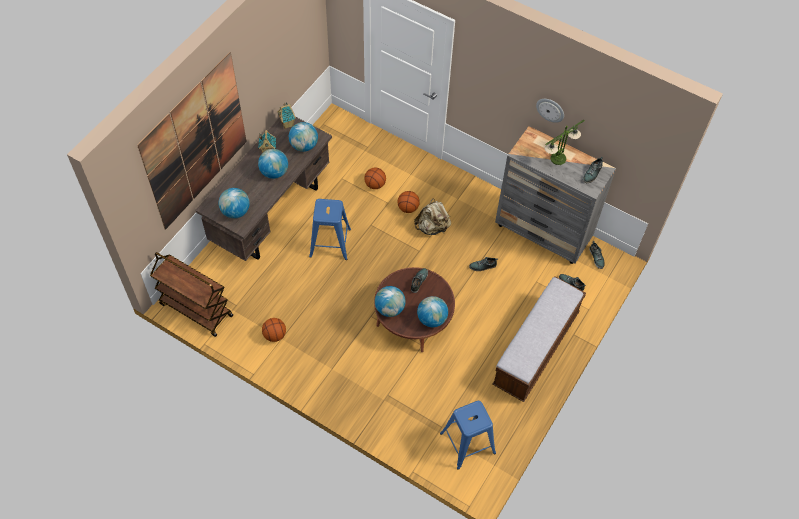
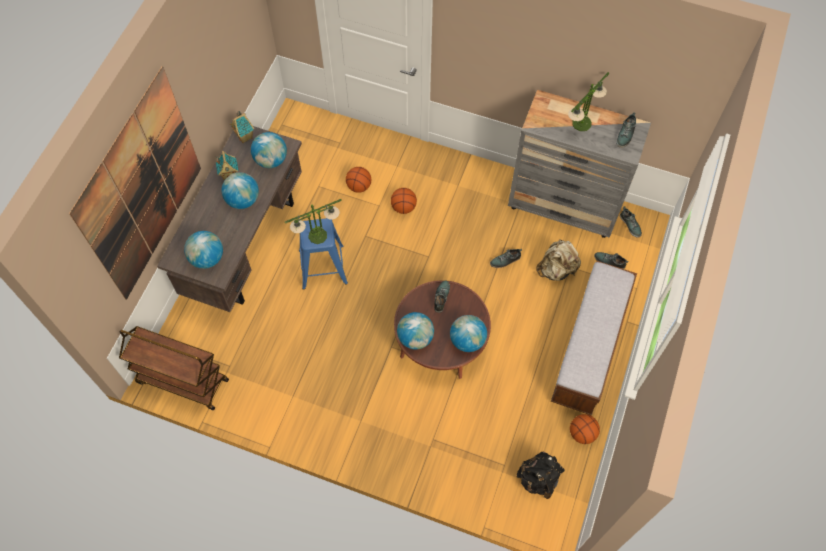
camera: 10 degrees left, 5 degrees up
(275, 335) = (284, 393): basketball -> basketball (582, 433)
(328, 212) = (318, 235): none -> table lamp
(432, 227) = (437, 225): beige backpack -> beige backpack (556, 269)
(467, 443) = (538, 479): blue stool -> black backpack
(550, 109) = (564, 66): wall clock -> none

